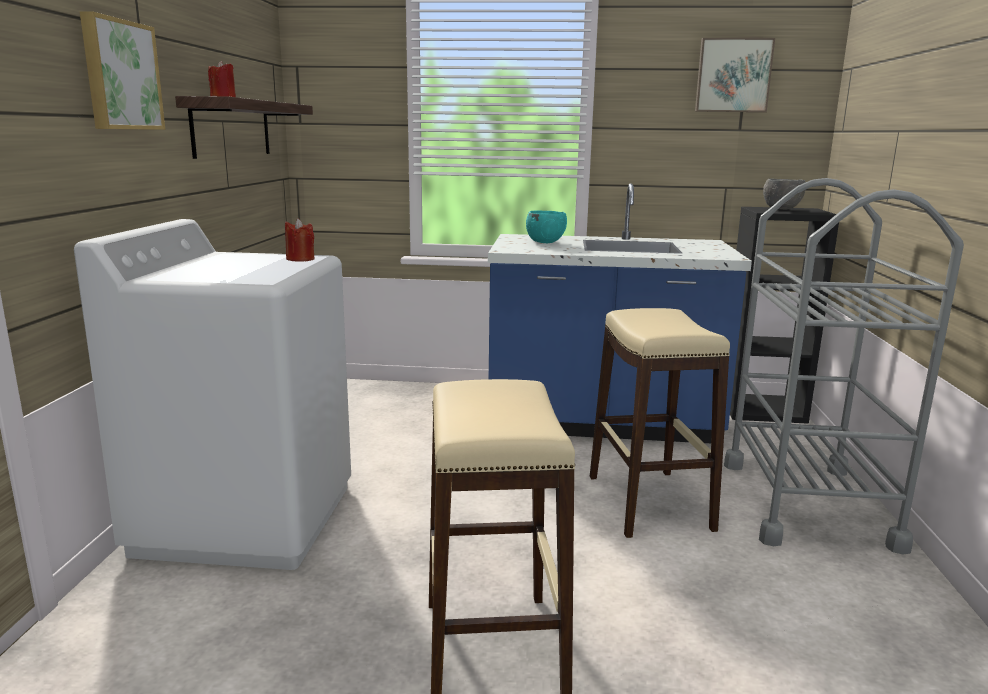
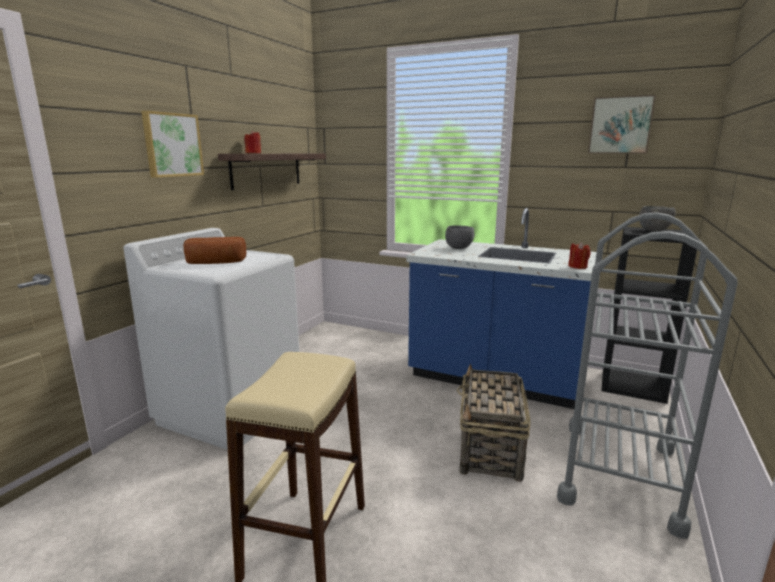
camera: 20 degrees right, 0 degrees up
(236, 270) = (215, 263): none -> bread
(300, 259) = (264, 256): red candle -> red candle (577, 267)
(545, 242) = (458, 248): turquoise bowl -> grey bowl
(649, 502) = (490, 448): beige stool -> basket

